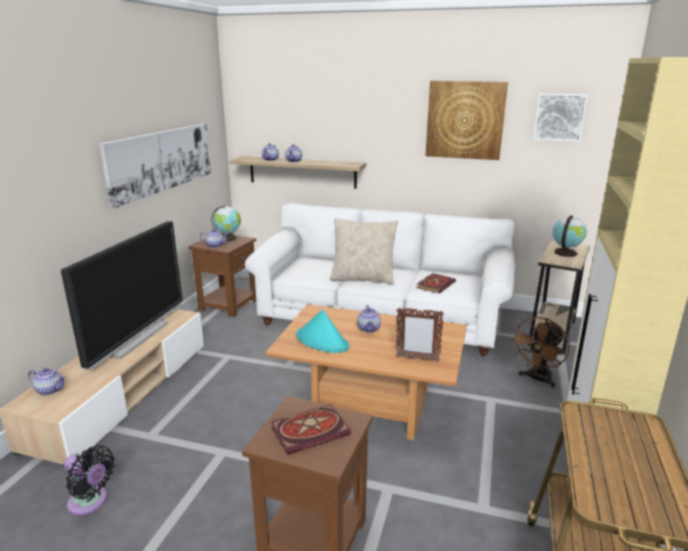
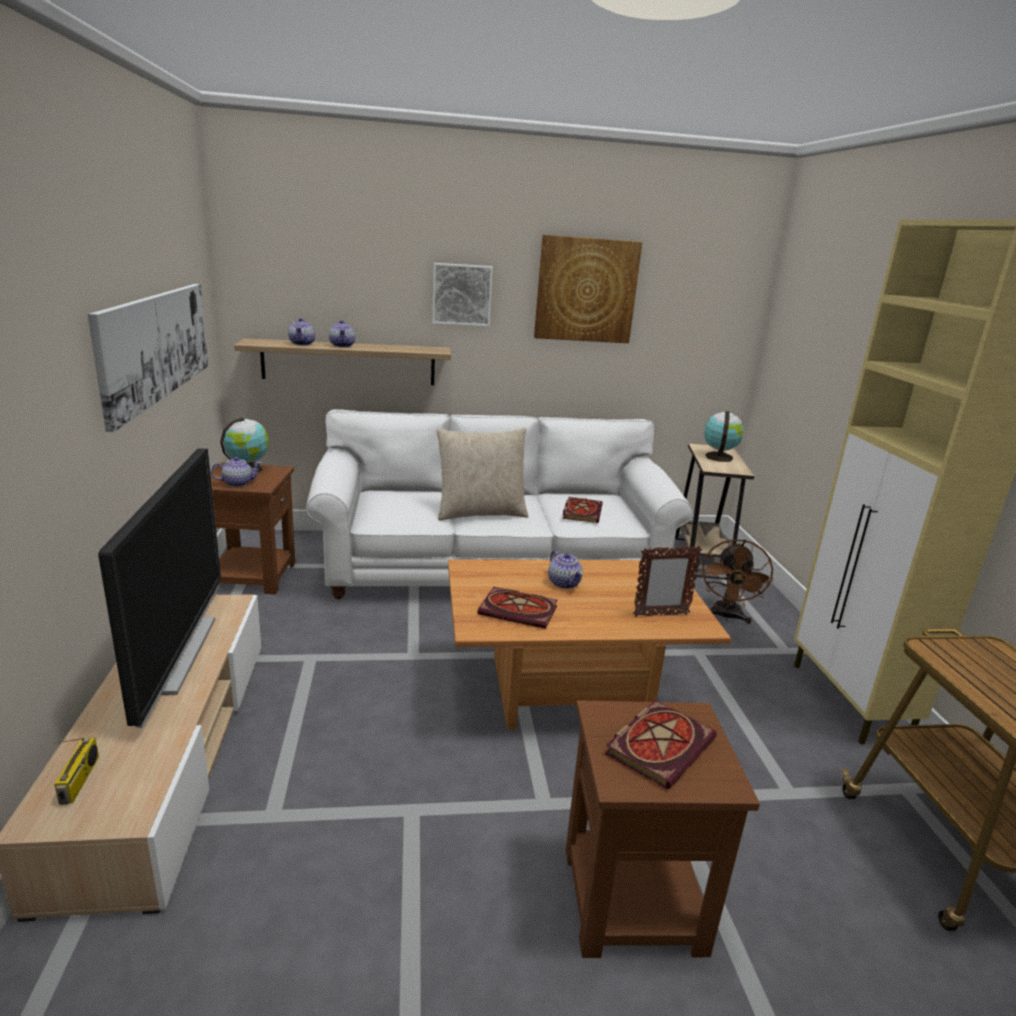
camera: 25 degrees left, 0 degrees up
(50, 390) = (80, 780): teapot -> radio
(90, 502) = (246, 962): black fan -> none
(322, 341) = (520, 610): turquoise hat -> book
(559, 117) = (698, 289): picture -> picture (461, 294)

